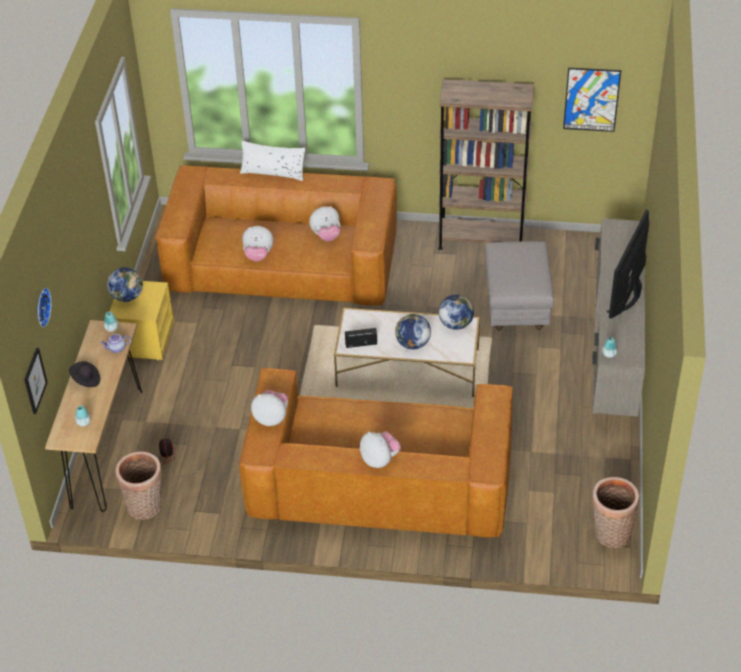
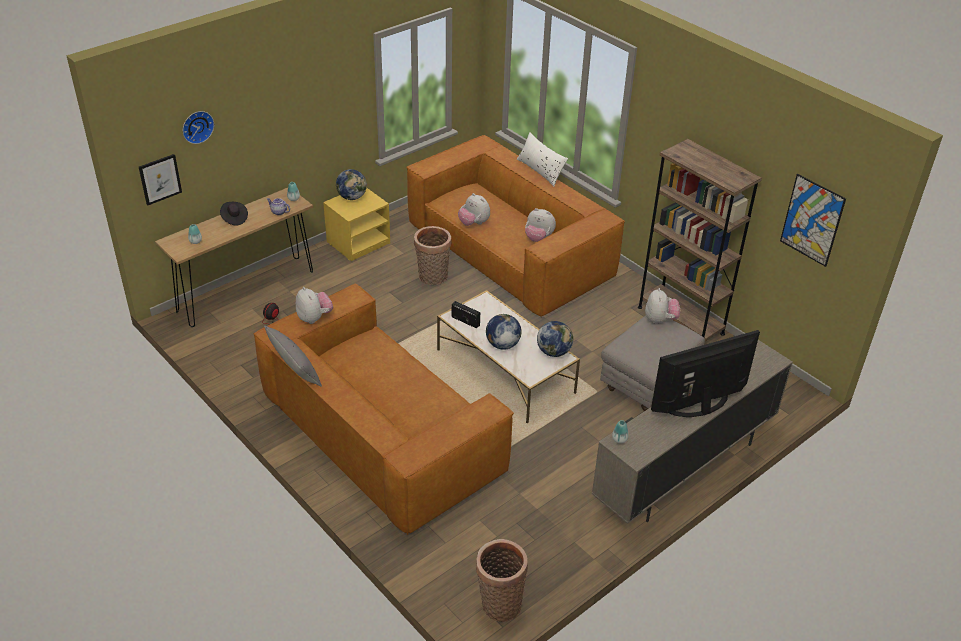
camera: 40 degrees right, 5 degrees down
(145, 508) = (216, 342): basket -> basket (432, 278)
(314, 467) = (294, 368): none -> grey pillow
(380, 460) = (344, 395): plush toy -> plush toy (660, 320)

